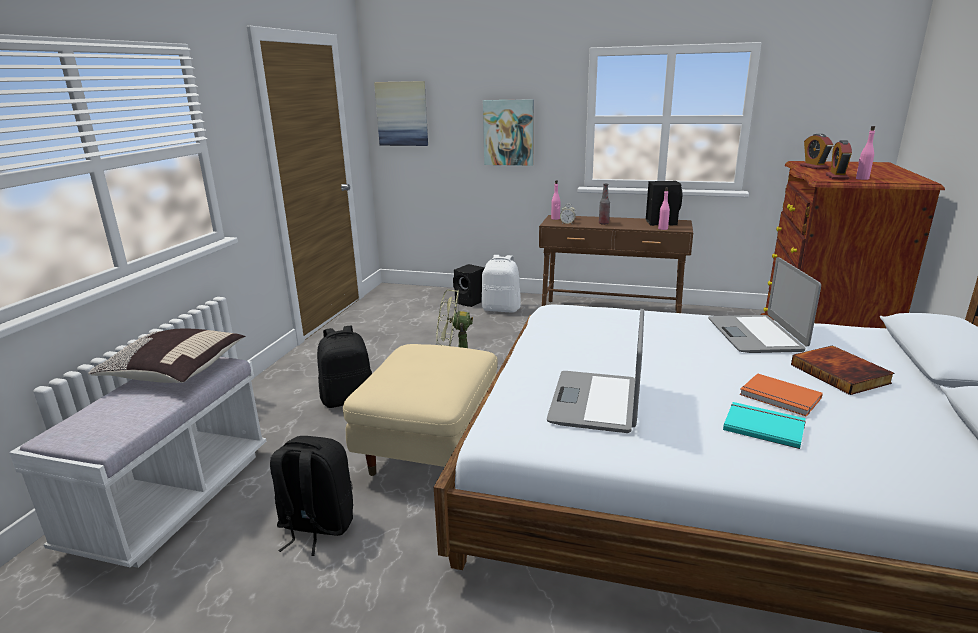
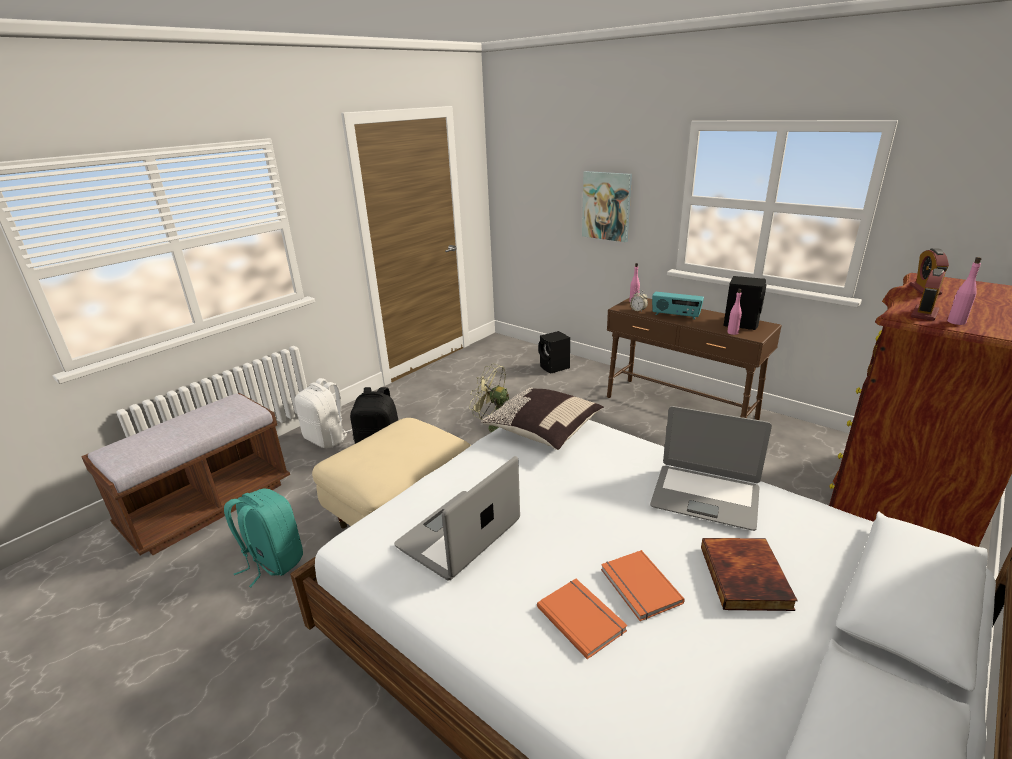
camera: 25 degrees right, 5 degrees up
(171, 499) = (208, 505): white bench -> brown bench
(175, 371) = (216, 412): pillow -> pillow (543, 429)
(315, 526) = (272, 561): black backpack -> turquoise backpack
(402, 114) = (515, 179): picture -> none
(501, 309) = (576, 381): white backpack -> white backpack (327, 439)
(603, 223) = (675, 316): bottle -> radio
(756, 335) = (705, 496): laptop -> laptop turned 90 degrees counterclockwise
(763, 426) = (582, 617): turquoise book -> orange book

